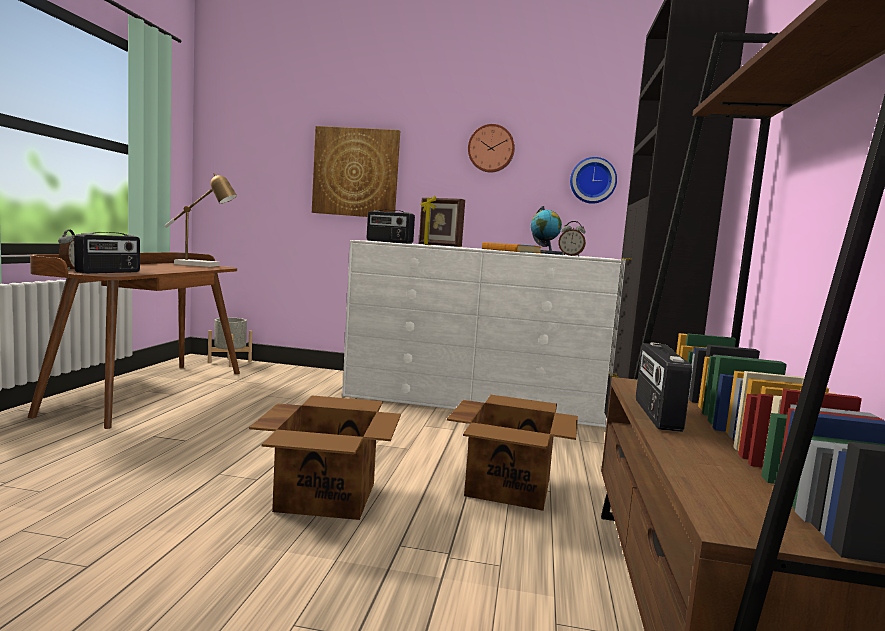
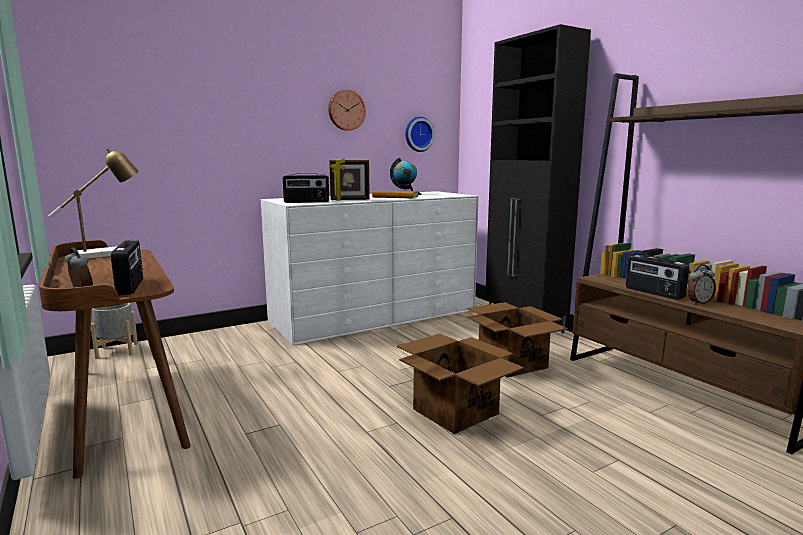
camera: 40 degrees left, 5 degrees up
(356, 172) = (227, 134): picture -> none
(570, 255) = (444, 196): alarm clock -> alarm clock (698, 302)

